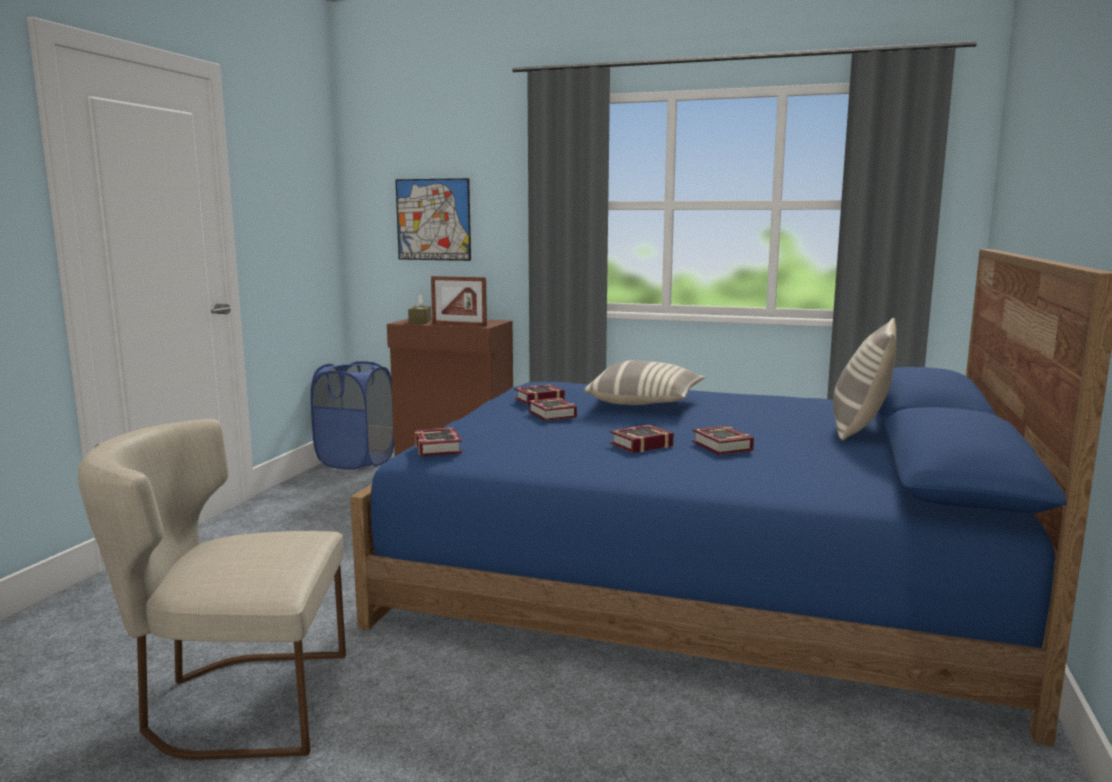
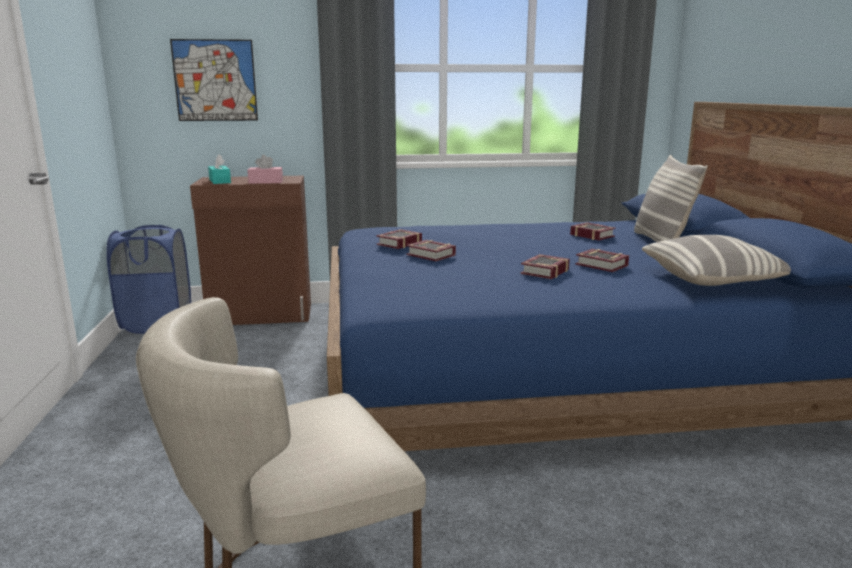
camera: 25 degrees left, 5 degrees up
(420, 321) = (220, 181): brown tissue box -> turquoise tissue box
(439, 447) = (389, 296): book -> book (591, 235)
(459, 325) = (266, 182): picture frame -> pink tissue box
(645, 403) = (487, 237): pillow -> pillow (713, 279)

